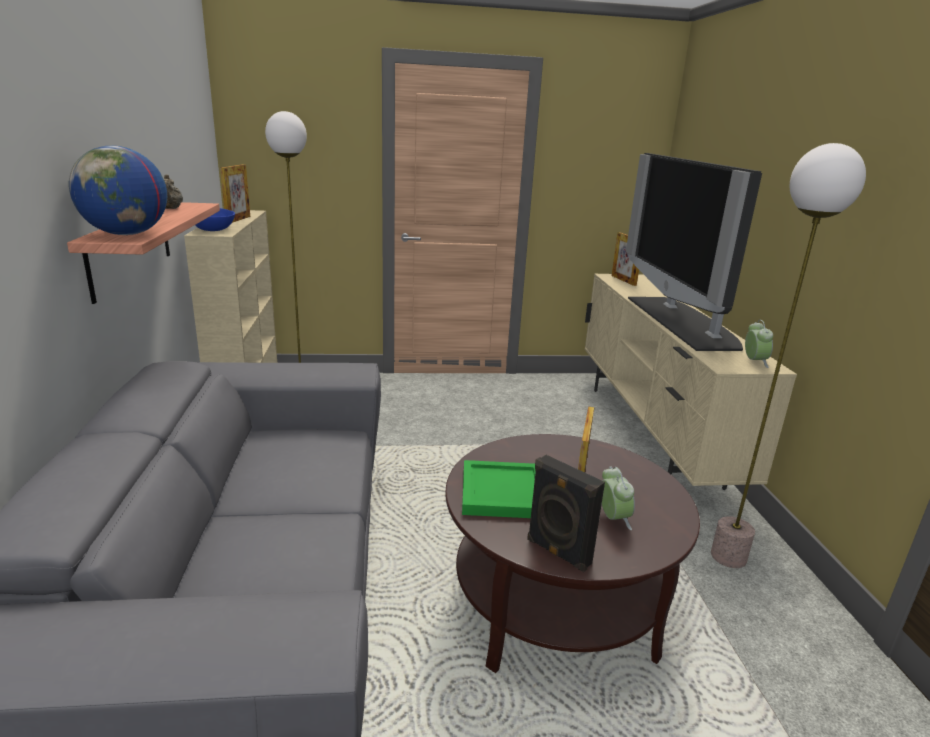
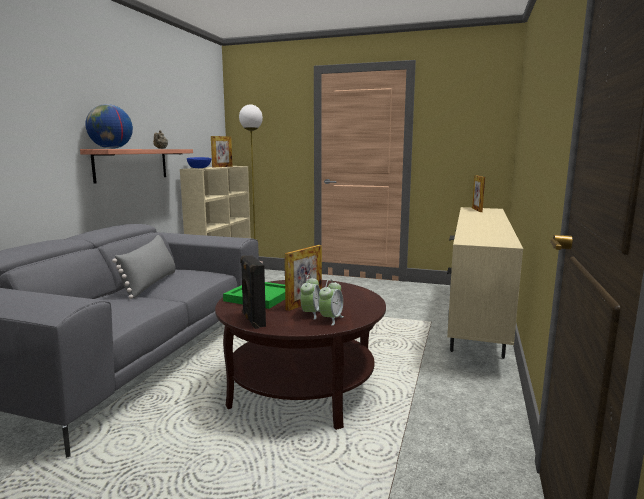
camera: 25 degrees right, 10 degrees down
(262, 482) = (150, 284): none -> grey pillow
(682, 321) = (480, 225): television -> none
(728, 556) = (460, 392): floor lamp -> none
(754, 362) = (497, 242): alarm clock -> alarm clock (331, 319)

